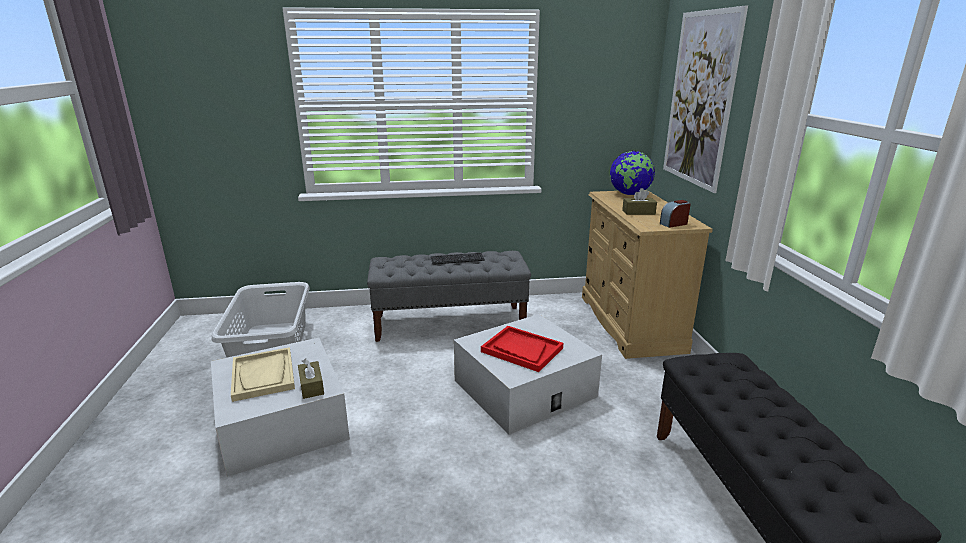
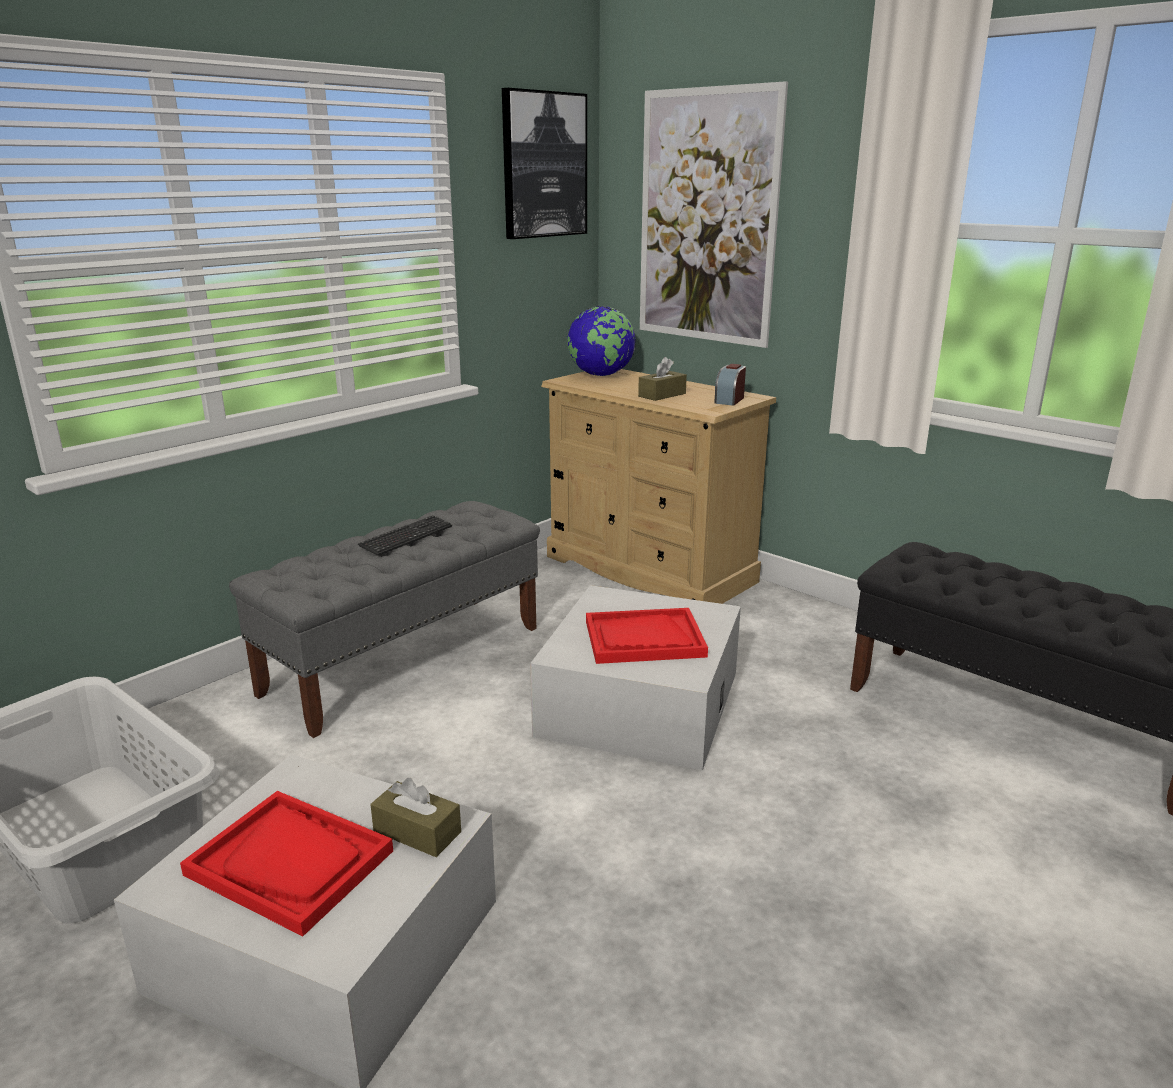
camera: 40 degrees left, 0 degrees up
(263, 375) = (290, 863): beige tray -> red tray
(612, 61) = (543, 165): none -> picture

